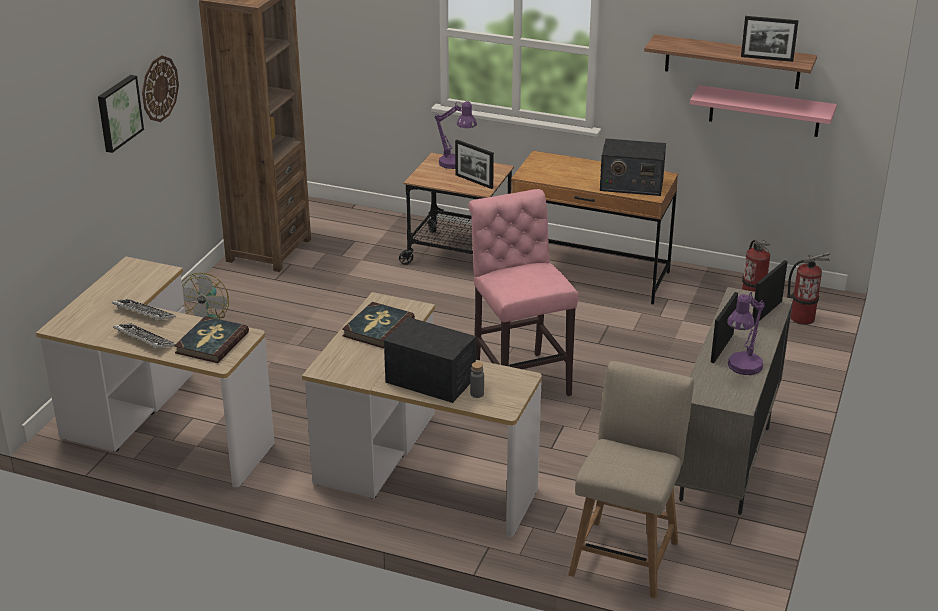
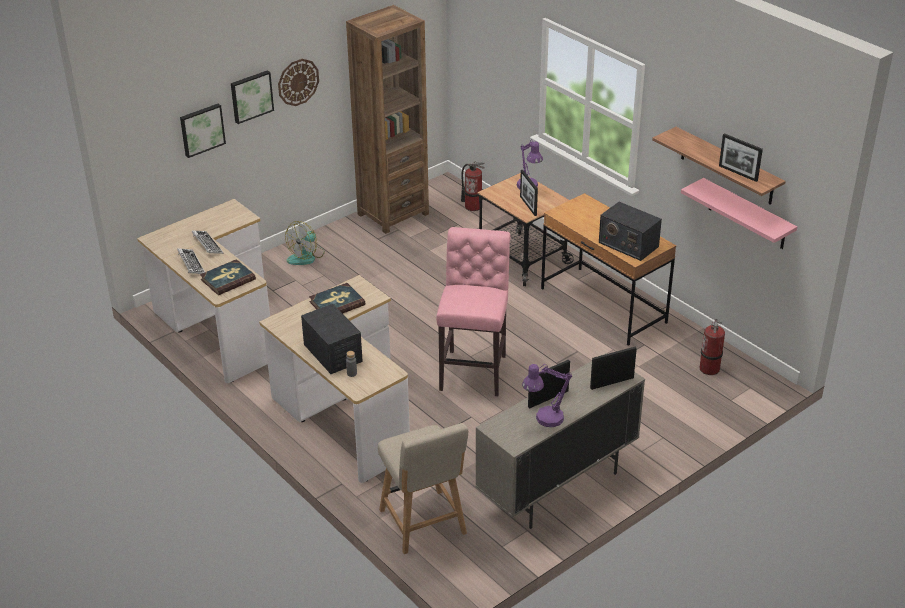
camera: 30 degrees right, 5 degrees up
(74, 166) = (201, 129): none -> picture
(625, 554) = (424, 524): beige chair -> beige chair turned 105 degrees clockwise
(802, 318) = (735, 396): fire extinguisher -> fire extinguisher (473, 206)

